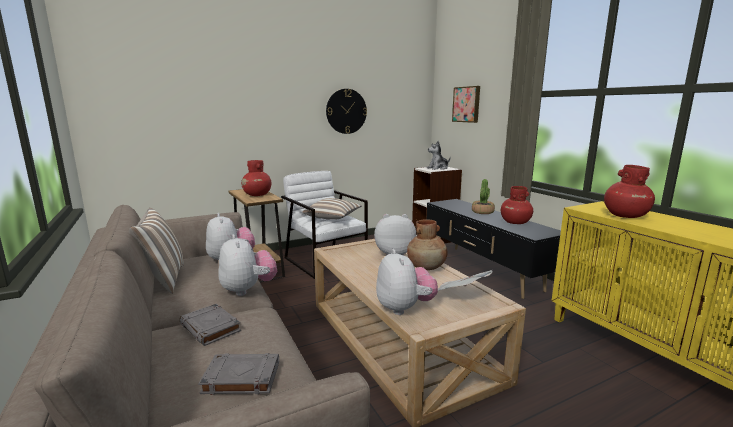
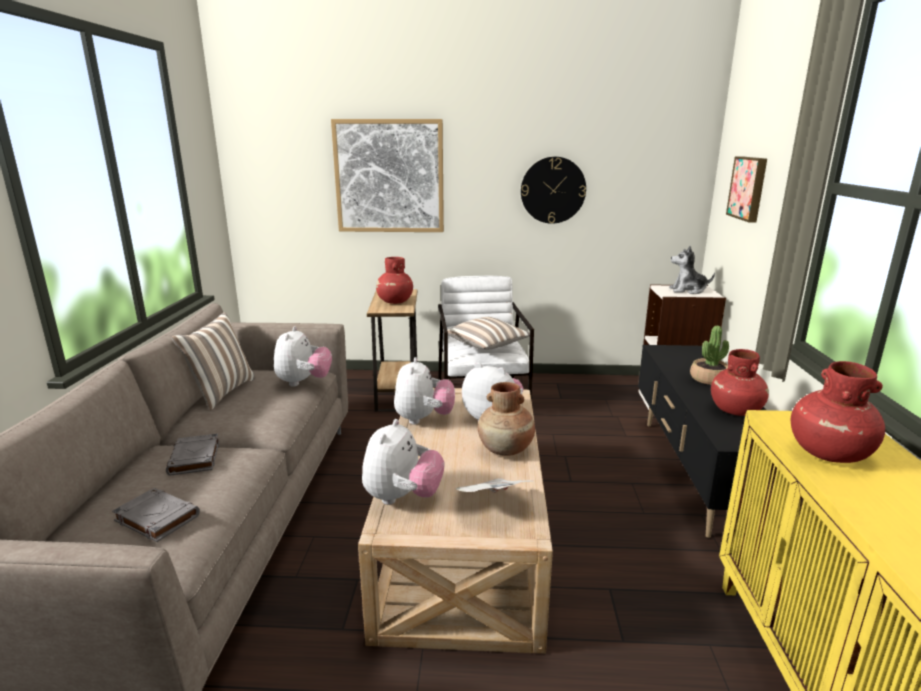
camera: 30 degrees right, 5 degrees up
(229, 102) = (389, 176): none -> picture
(248, 289) = (275, 424): plush toy -> plush toy (423, 419)

